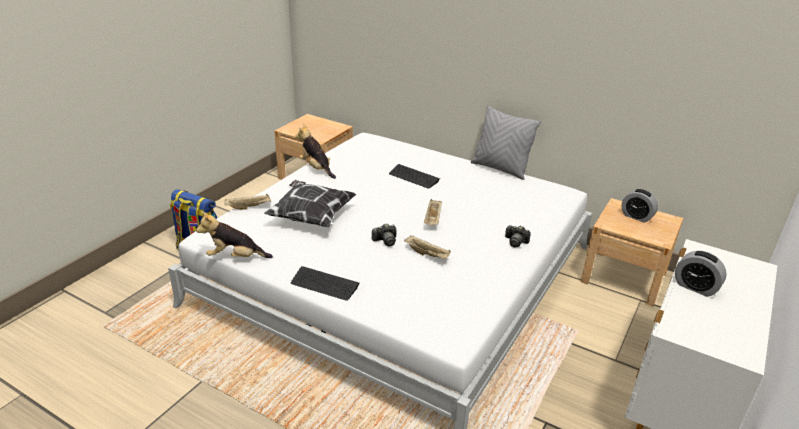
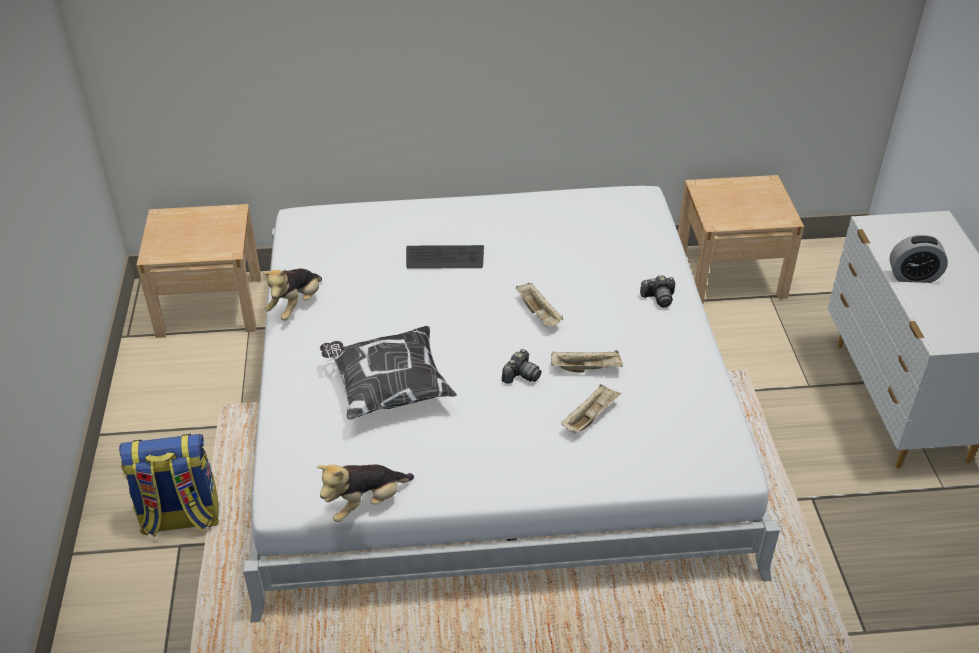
camera: 35 degrees left, 10 degrees up
(249, 207) = (283, 418): beige tray -> beige tray (590, 417)
(316, 168) = (296, 306): plush toy -> plush toy turned 75 degrees counterclockwise
(324, 284) = (521, 477): keyboard -> none
(500, 169) = (532, 194): grey pillow -> none
(636, 217) = (734, 196): alarm clock -> none

